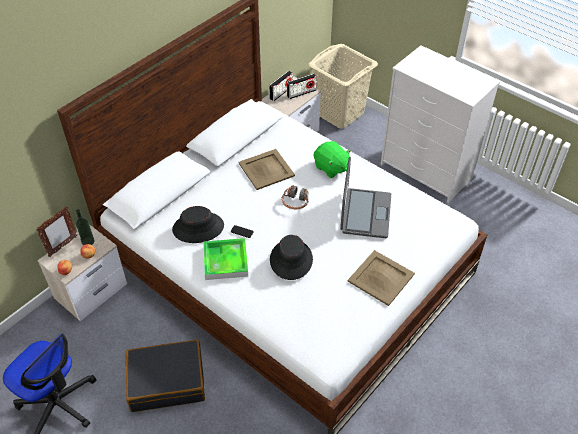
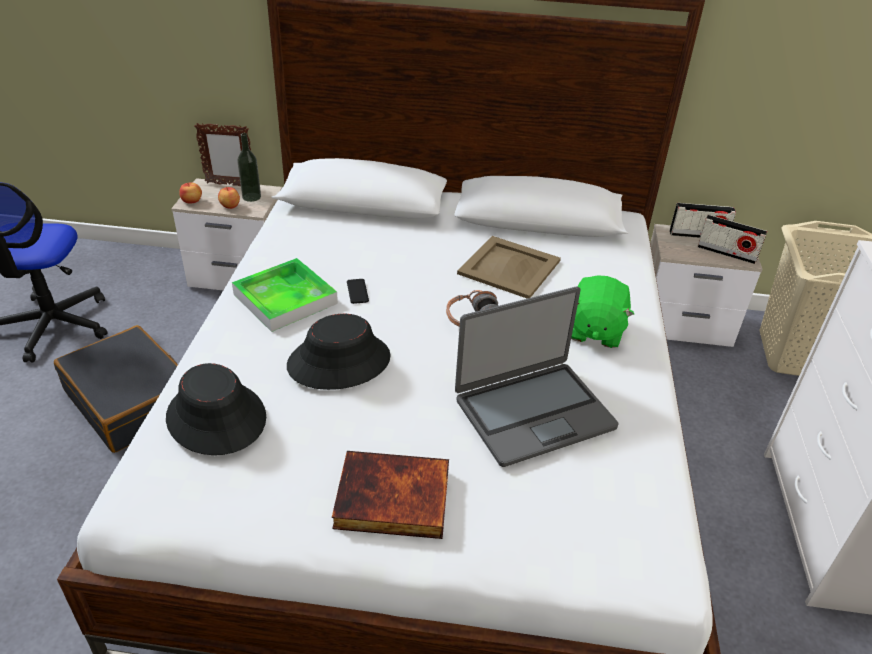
camera: 55 degrees right, 10 degrees down
(198, 228) = (330, 252): black hat -> black hat (216, 418)
(381, 278) = (391, 500): beige tray -> book

